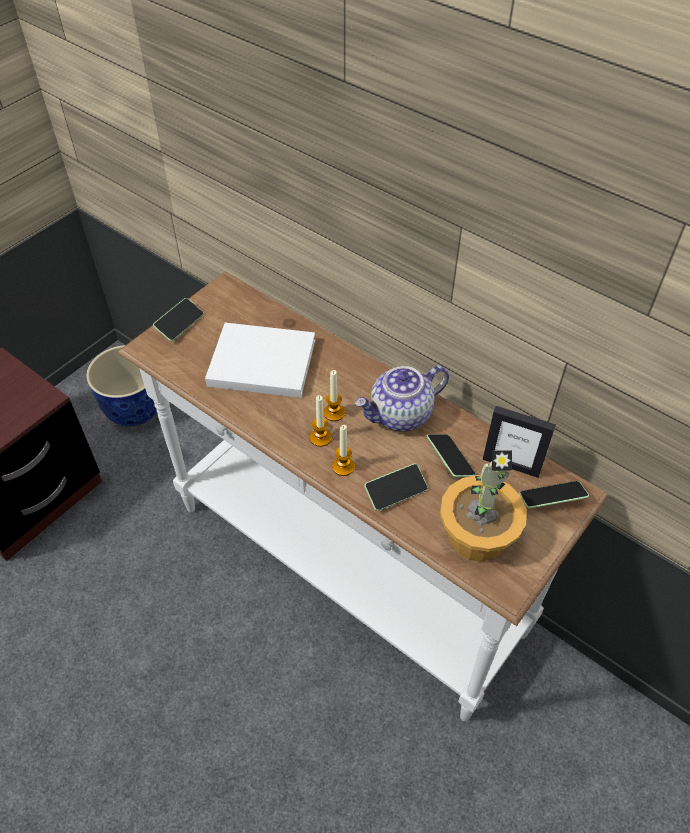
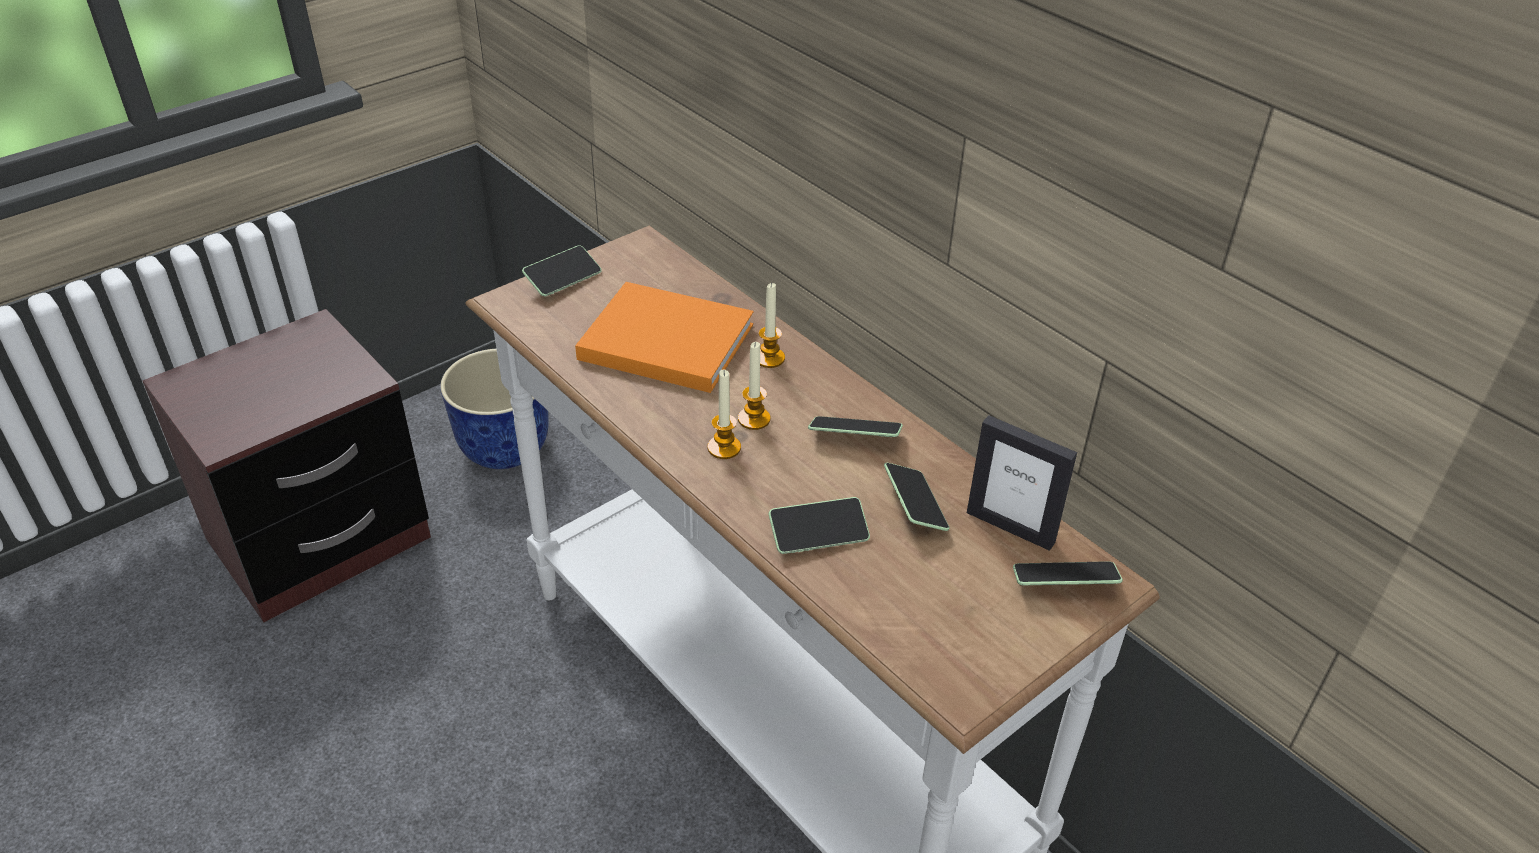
camera: 10 degrees right, 10 degrees down
(258, 362) = (661, 340): white book -> orange book
(343, 466) = (747, 490): candle -> candle (769, 358)
(400, 415) = (854, 436): teapot -> phone
(477, 534) = (931, 611): potted plant -> none

